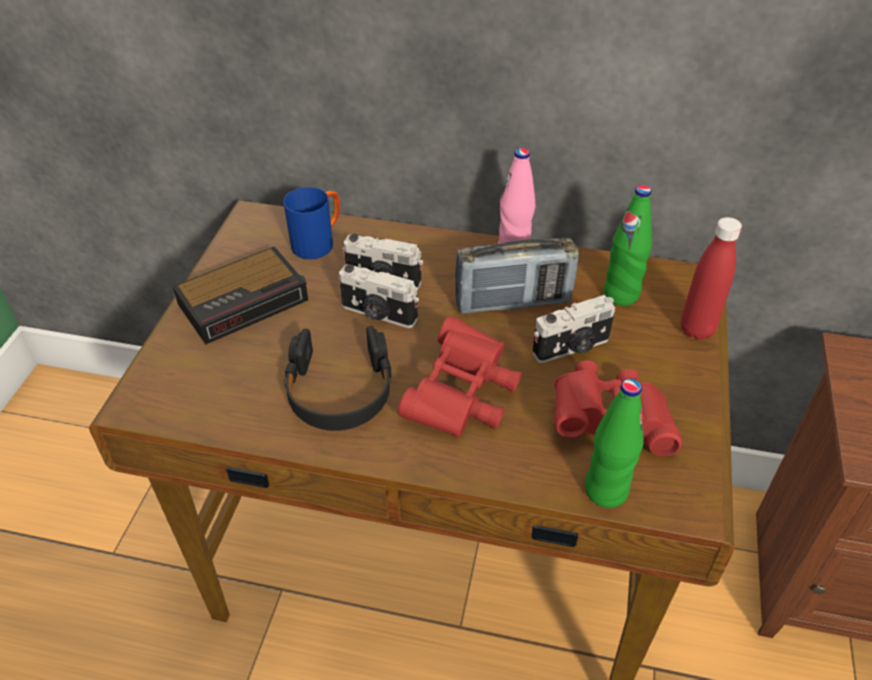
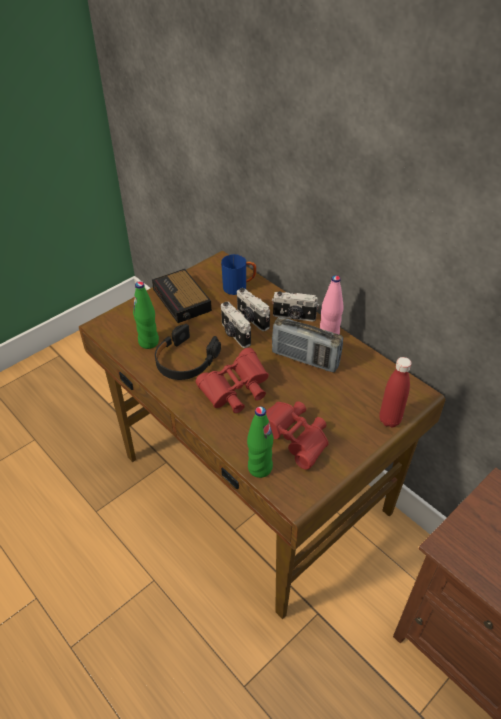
camera: 35 degrees right, 0 degrees up
(246, 301) = (182, 301): alarm clock -> alarm clock turned 60 degrees clockwise
(572, 348) = (312, 396): camera -> camera (294, 317)
(621, 295) = (366, 382): green bottle -> green bottle (149, 342)

